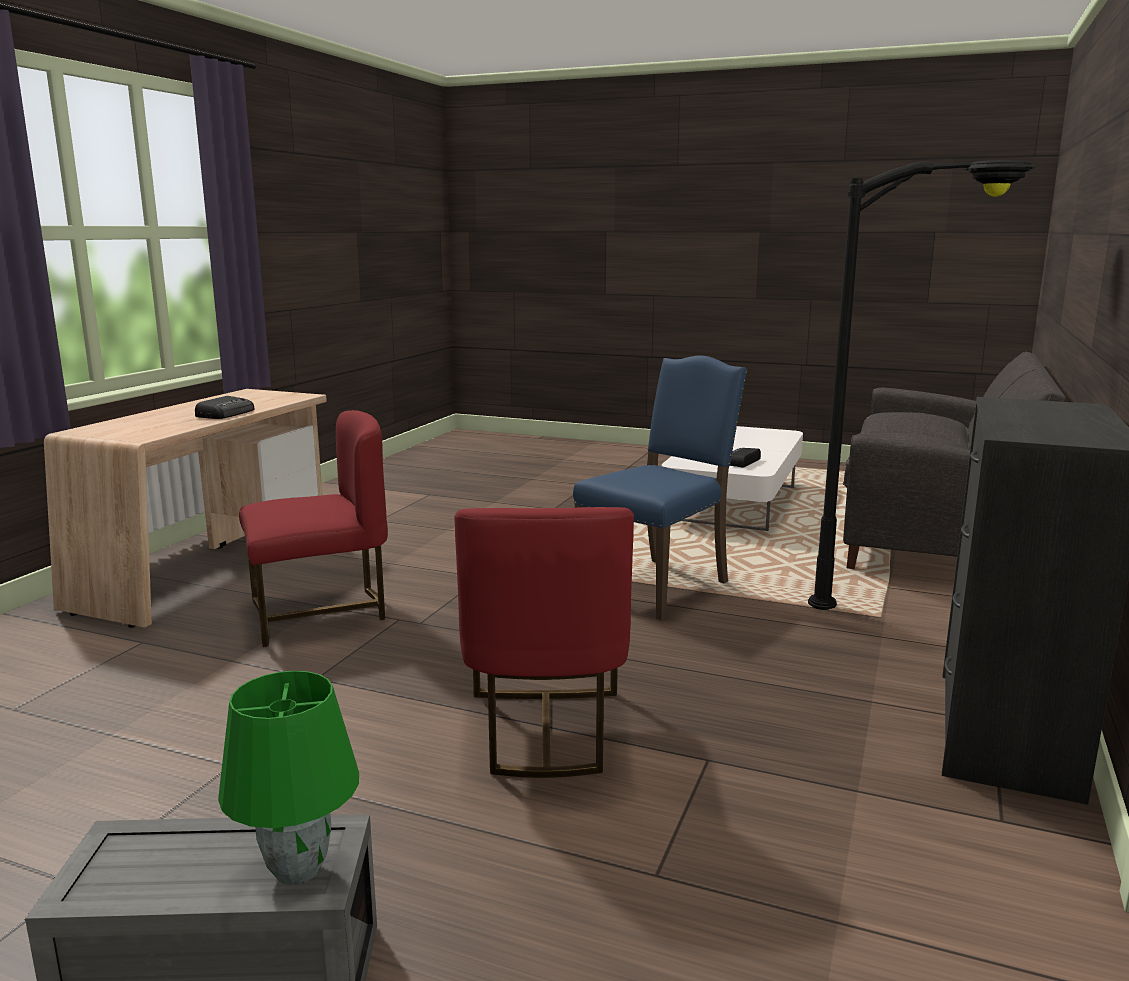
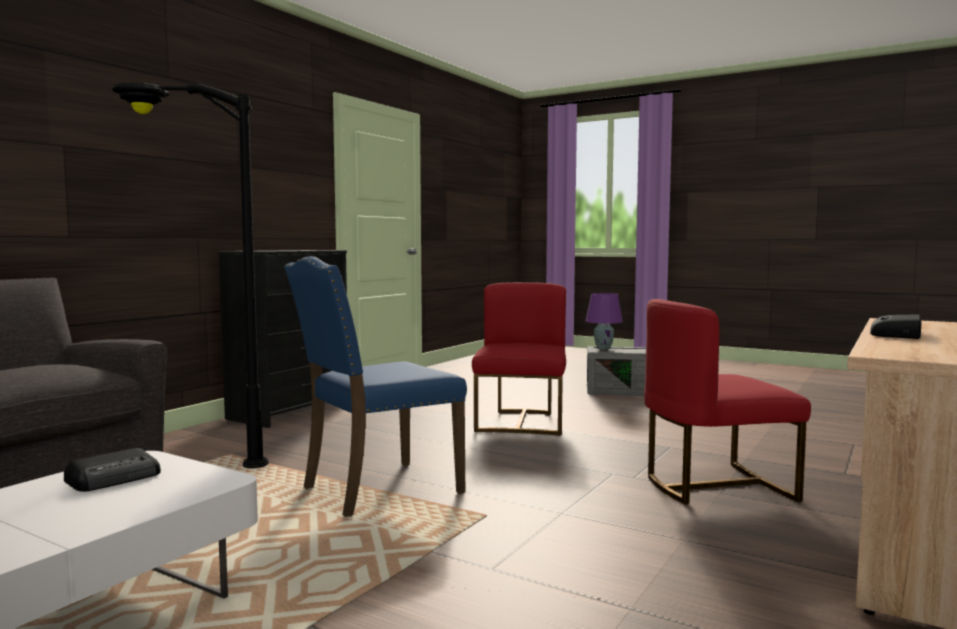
camera: 170 degrees left, 10 degrees down
(297, 872) = (603, 348): green table lamp -> purple table lamp

